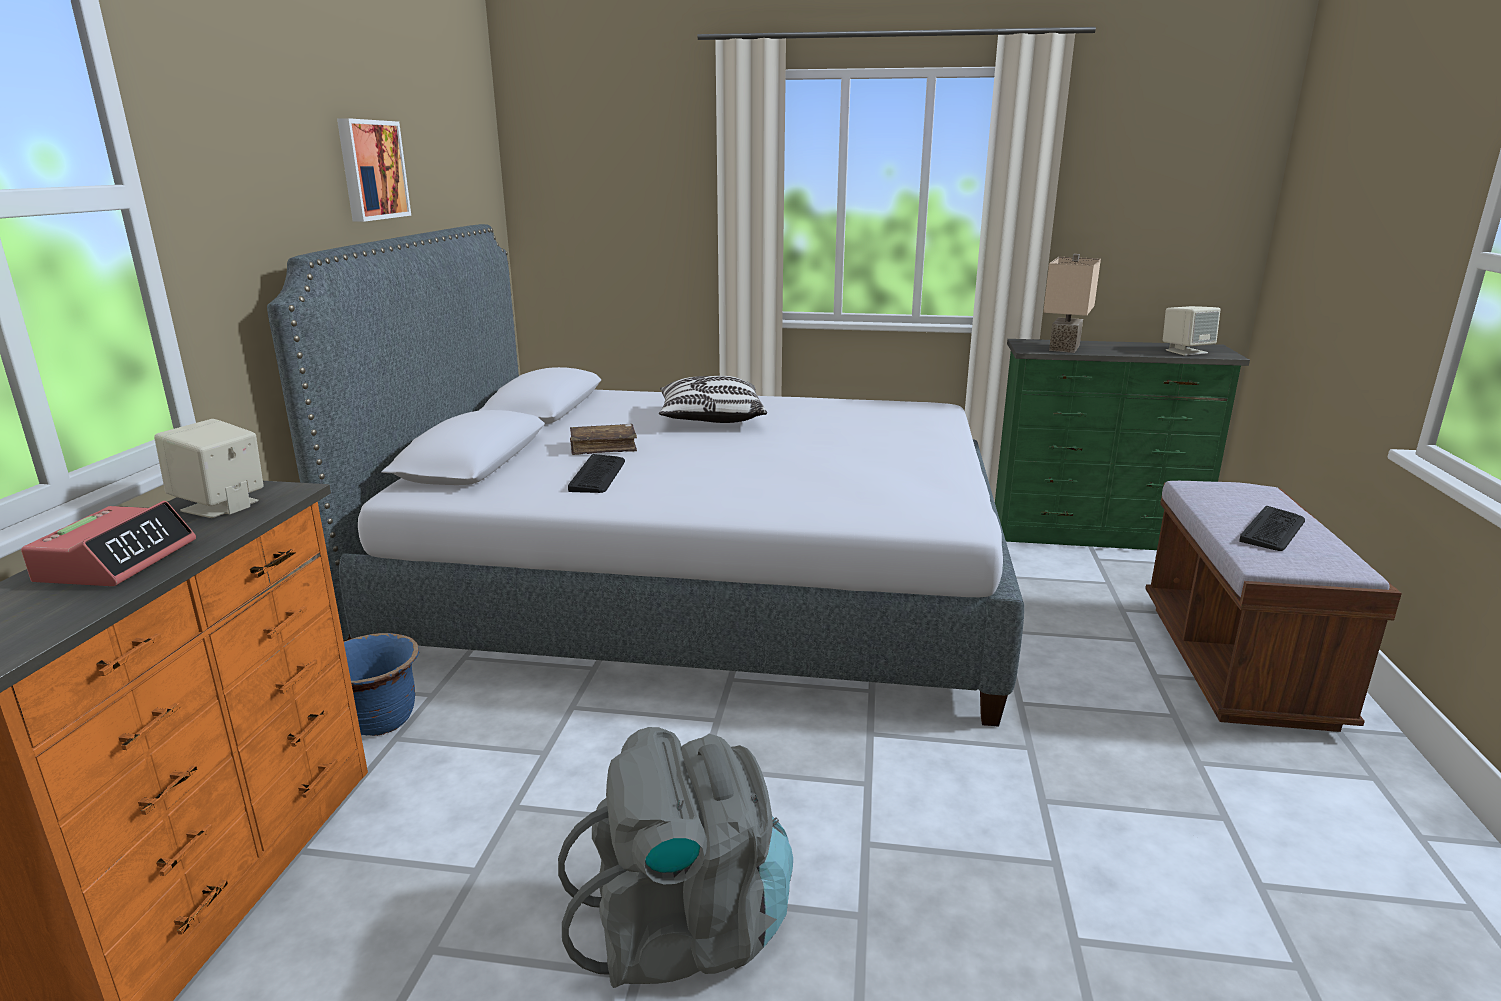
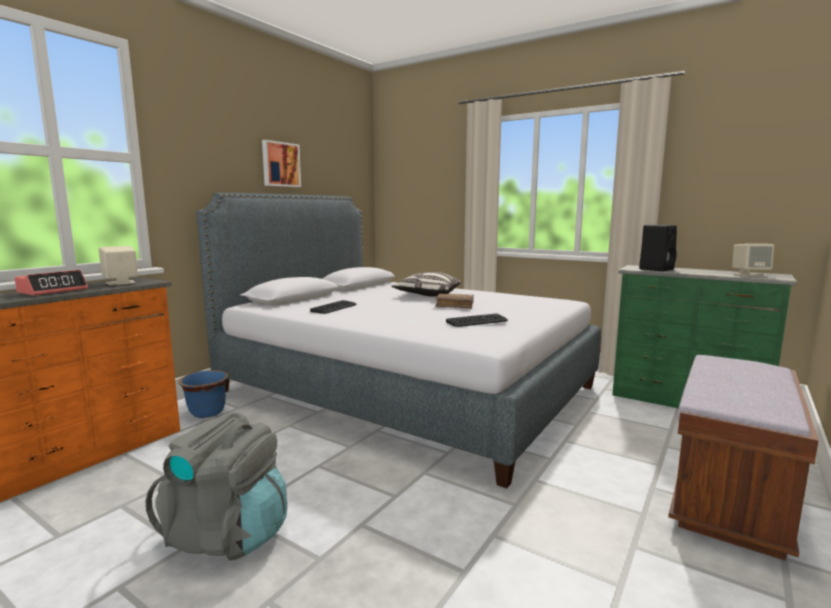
camera: 25 degrees right, 10 degrees down
(603, 447) = (356, 299): brown book -> brown book (454, 305)
(1062, 347) = (656, 269): beige table lamp -> black speaker
(1273, 530) = (740, 386): keyboard -> keyboard (477, 321)

